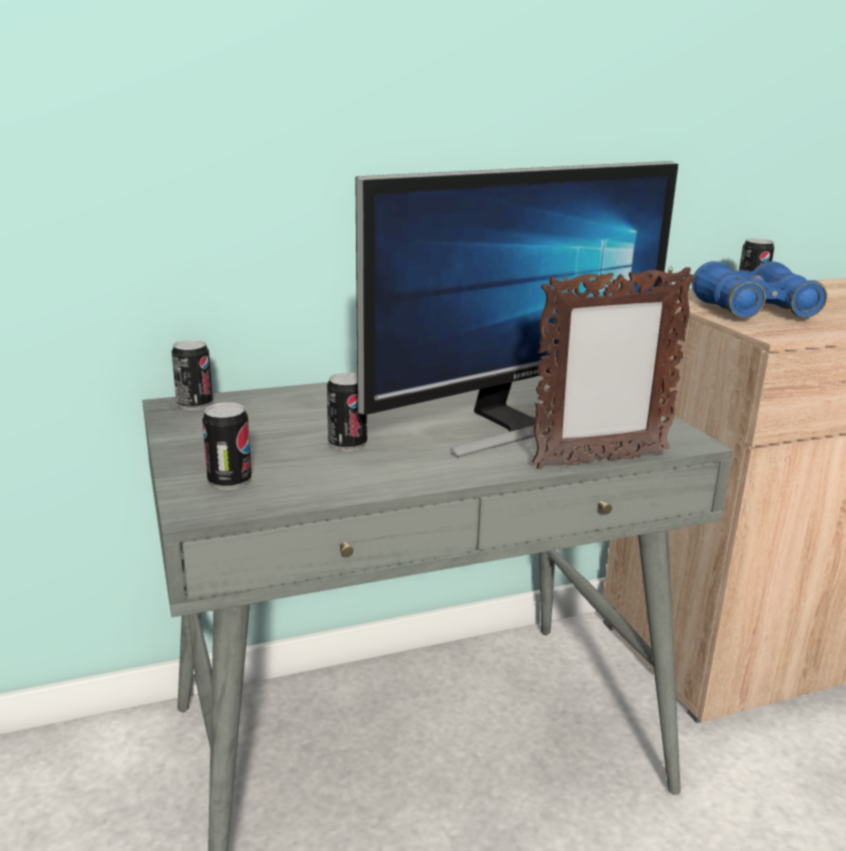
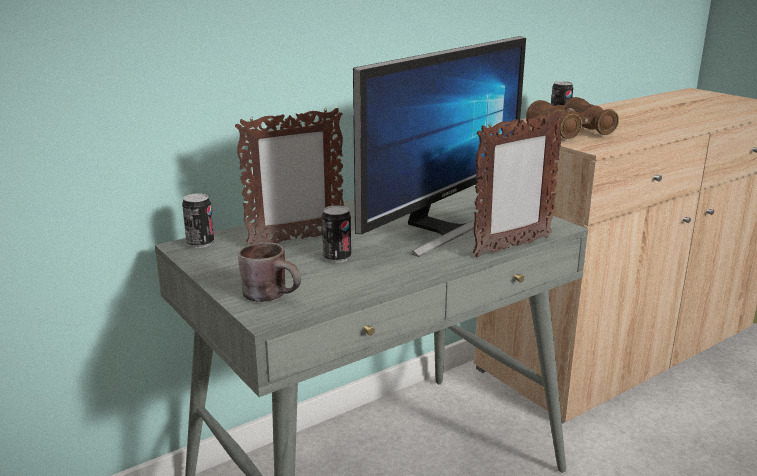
camera: 15 degrees left, 0 degrees up
(229, 482) = (274, 294): can -> brown mug
(313, 414) = (295, 239): none -> picture frame
(753, 310) = (570, 132): blue binoculars -> brown binoculars

